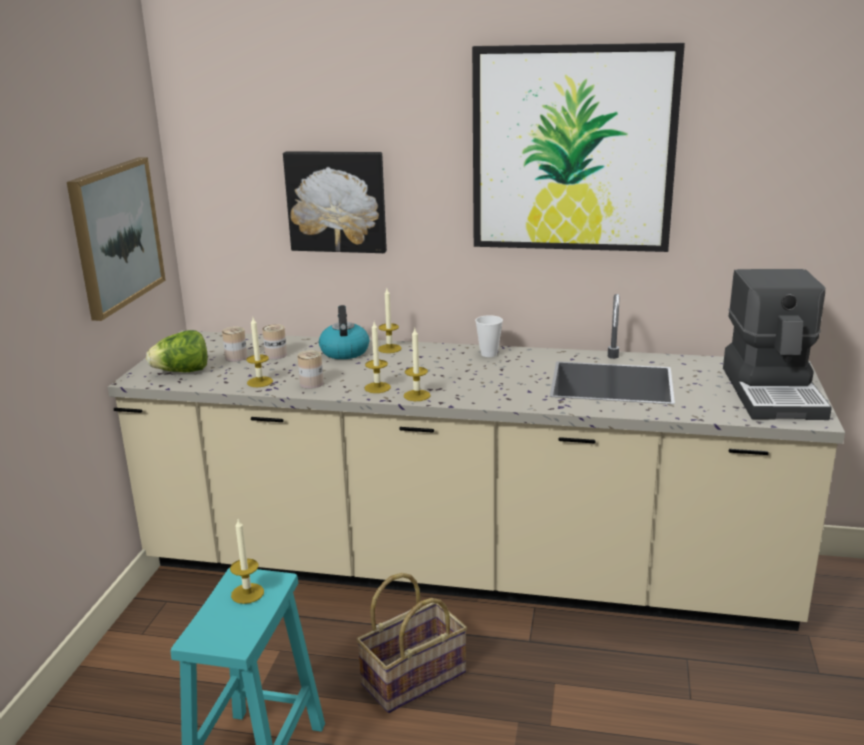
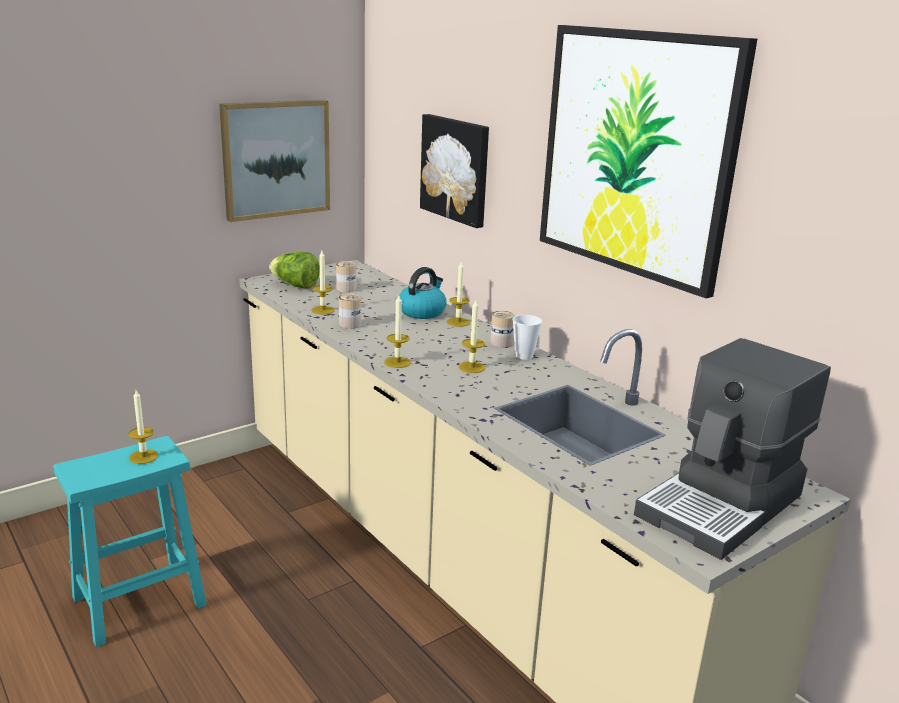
camera: 40 degrees right, 0 degrees up
(276, 355) = (373, 297): can -> can (501, 343)
(377, 387) = (384, 345): candle -> candle (472, 367)
(413, 677) = (302, 614): basket -> none

